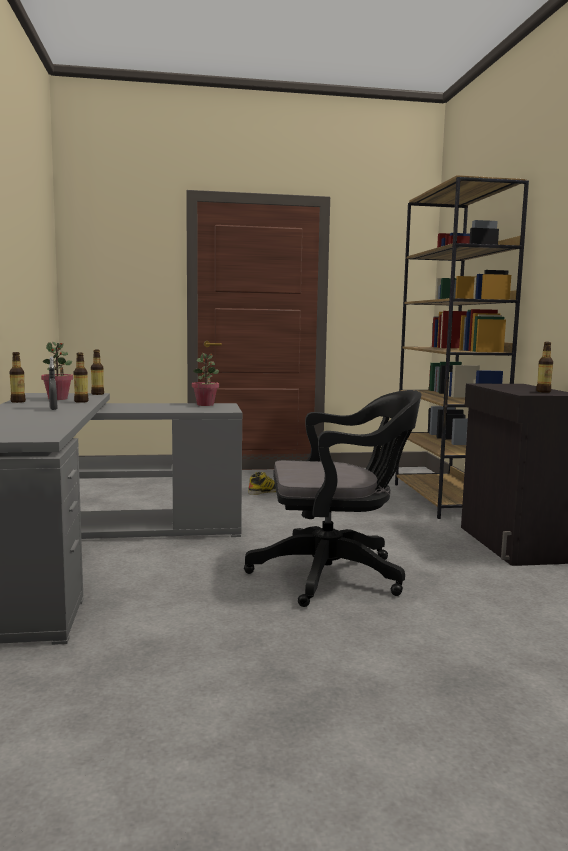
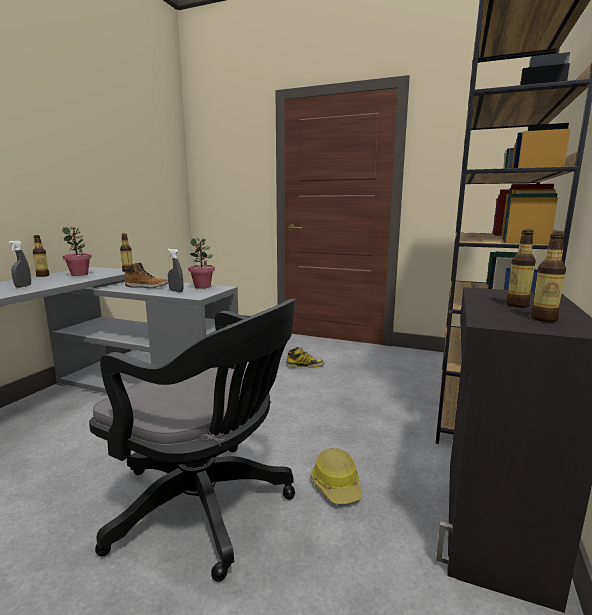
camera: 30 degrees right, 5 degrees up
(81, 401) = (79, 279): bottle -> bottle (517, 305)
(147, 407) = (147, 286): none -> boot
(194, 408) = (176, 291): none -> grey spray bottle
(404, 549) = (337, 485): none -> hard hat

